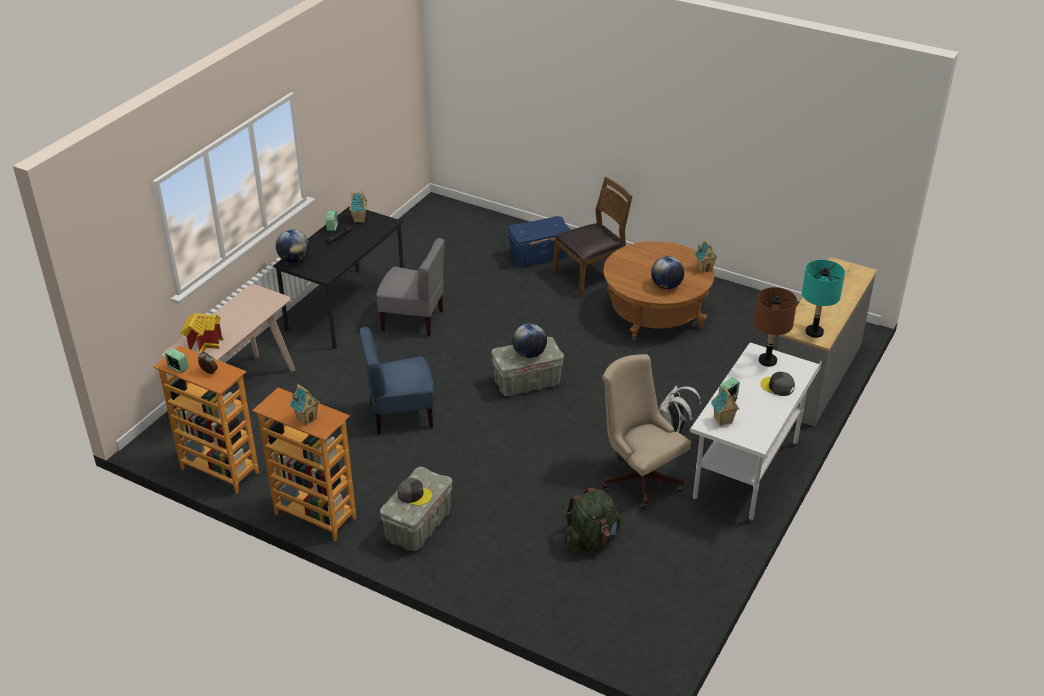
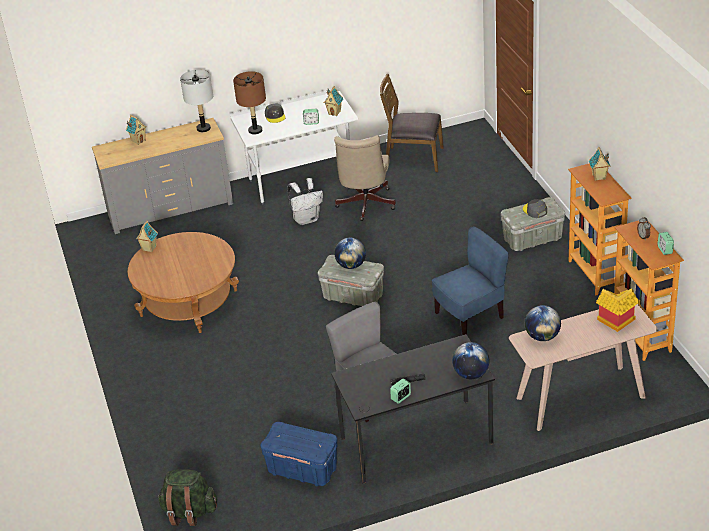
camera: 135 degrees left, 0 degrees up
(360, 219) = (366, 394): toy house -> toy house (138, 141)
(400, 415) = (470, 316): blue chair -> blue chair turned 60 degrees counterclockwise
(539, 256) = (191, 406): blue storage box -> blue storage box (302, 470)
(591, 275) = (180, 362): brown chair -> brown chair (413, 158)
(591, 540) = (438, 187): green backpack -> green backpack (189, 512)
(666, 286) = (197, 248): globe -> globe (542, 336)
(814, 332) = (203, 128): turquoise table lamp -> grey table lamp

